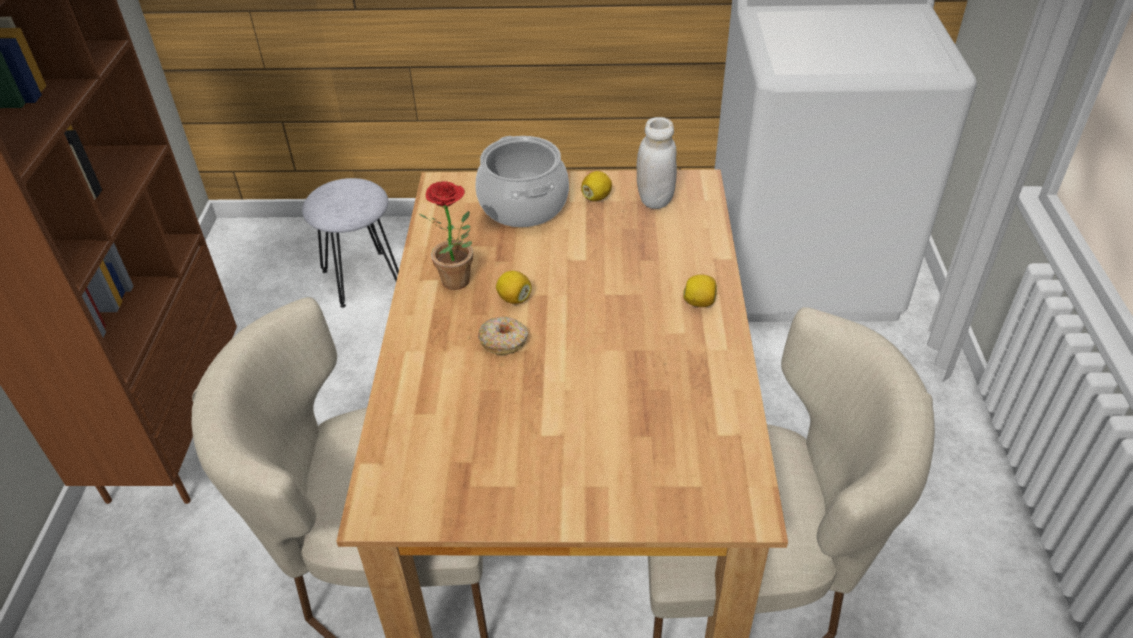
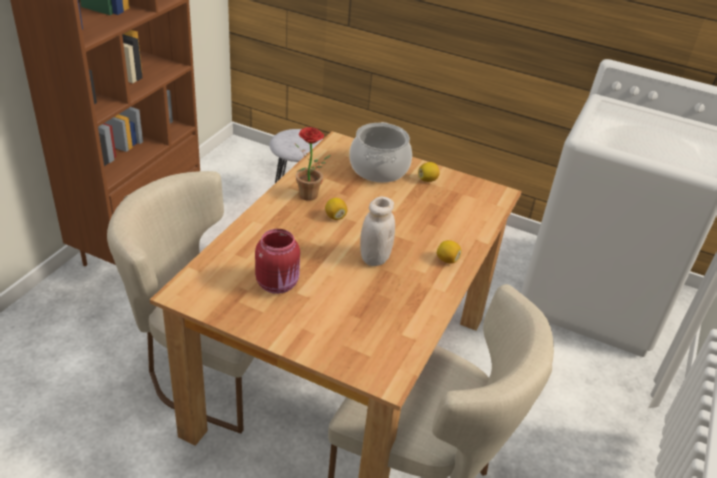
camera: 20 degrees right, 5 degrees down
(504, 341) = (312, 236): donut -> none
(506, 432) = (278, 283): none -> red jar
(655, 199) = (464, 193): white jar -> white jar (374, 258)

